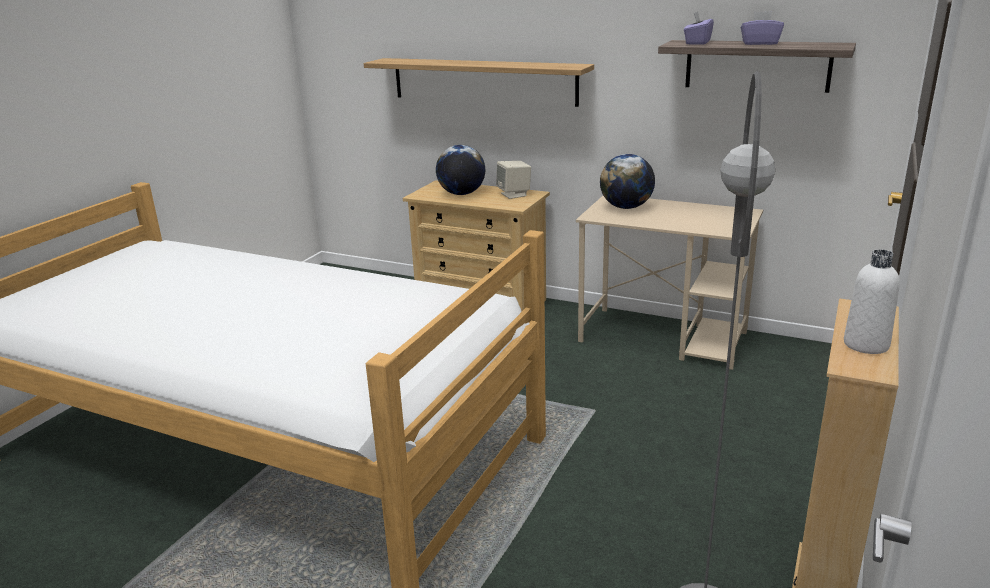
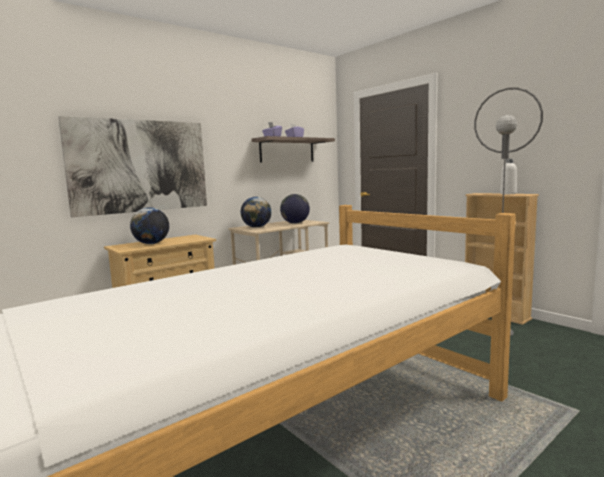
camera: 65 degrees left, 15 degrees down
(483, 81) = (140, 166): shelf -> picture
(514, 194) = (183, 238): beige speaker -> none
(700, 219) = (295, 223): none -> globe

